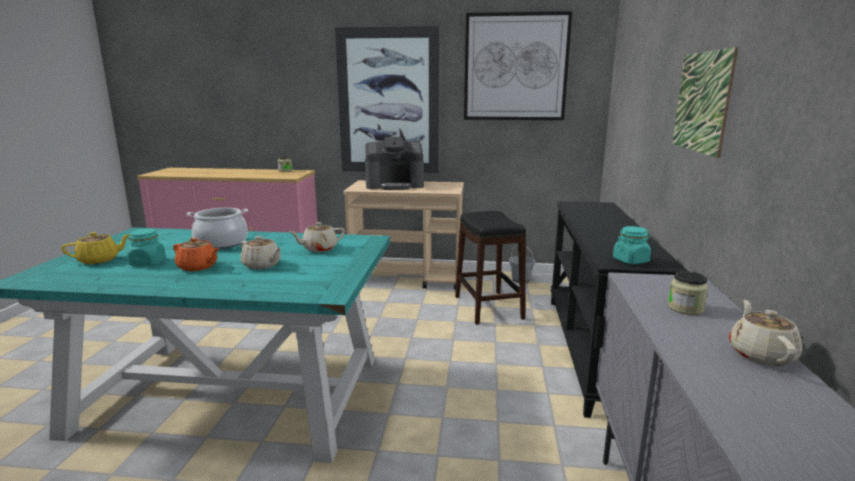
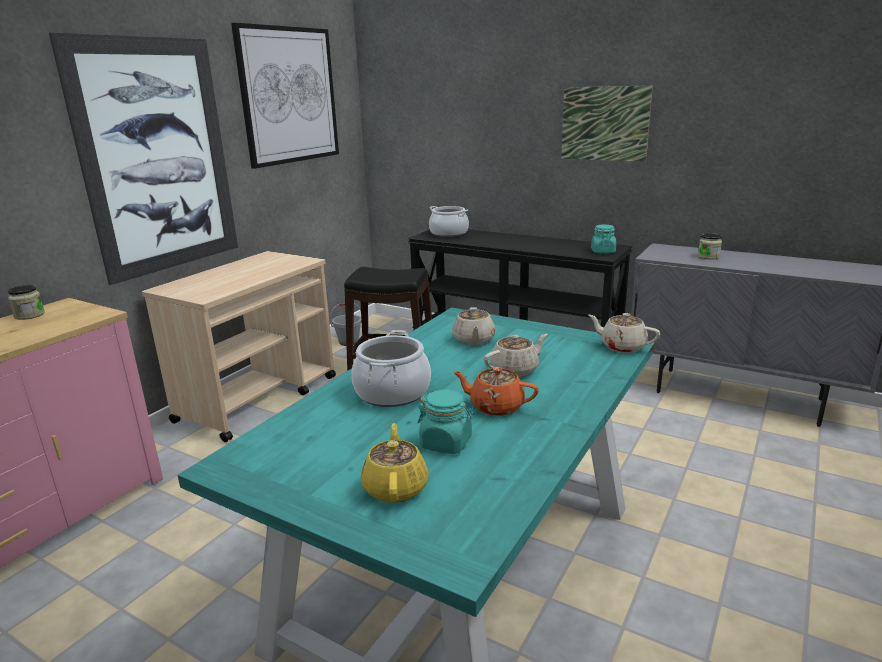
camera: 65 degrees left, 5 degrees up
(198, 267) = (495, 406): orange teapot -> orange teapot turned 120 degrees counterclockwise
(395, 185) = (222, 277): coffee machine -> none
(592, 208) = (449, 233): none -> cooking pot
(760, 354) = (772, 258): beige teapot -> beige teapot (622, 346)

